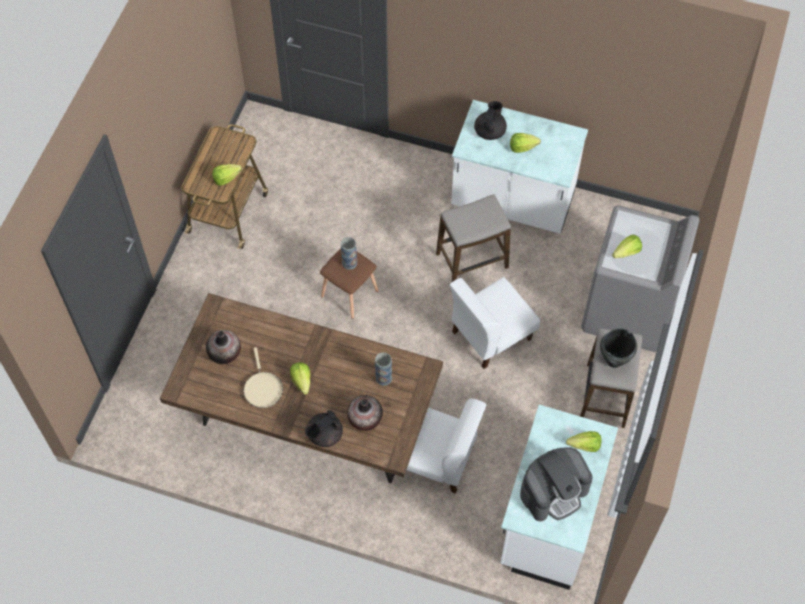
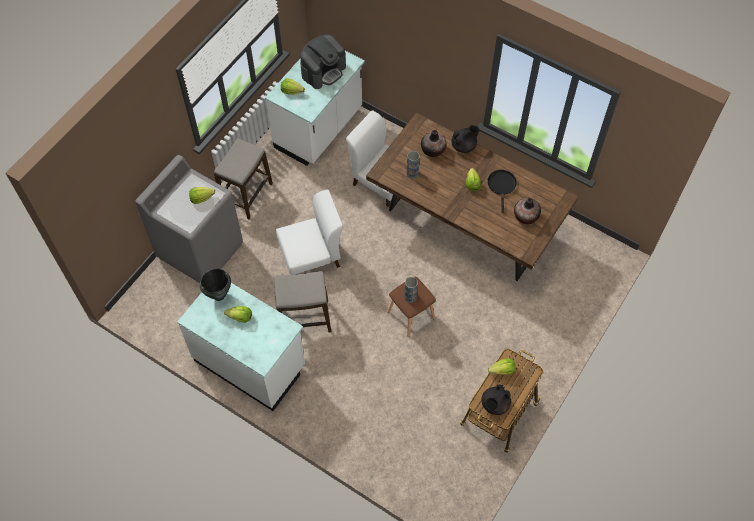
camera: 165 degrees left, 0 degrees up
(262, 388) = (501, 186): beige frying pan -> black frying pan
(490, 131) = (261, 340): black teapot -> black teapot (494, 405)
(554, 491) = (323, 71): coffee machine -> coffee machine turned 150 degrees clockwise
(613, 361) = (242, 157): black cooking pot -> black cooking pot (219, 295)

